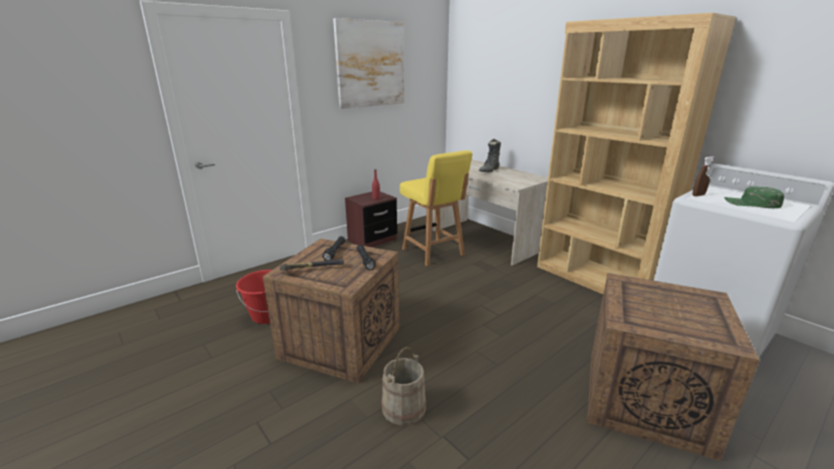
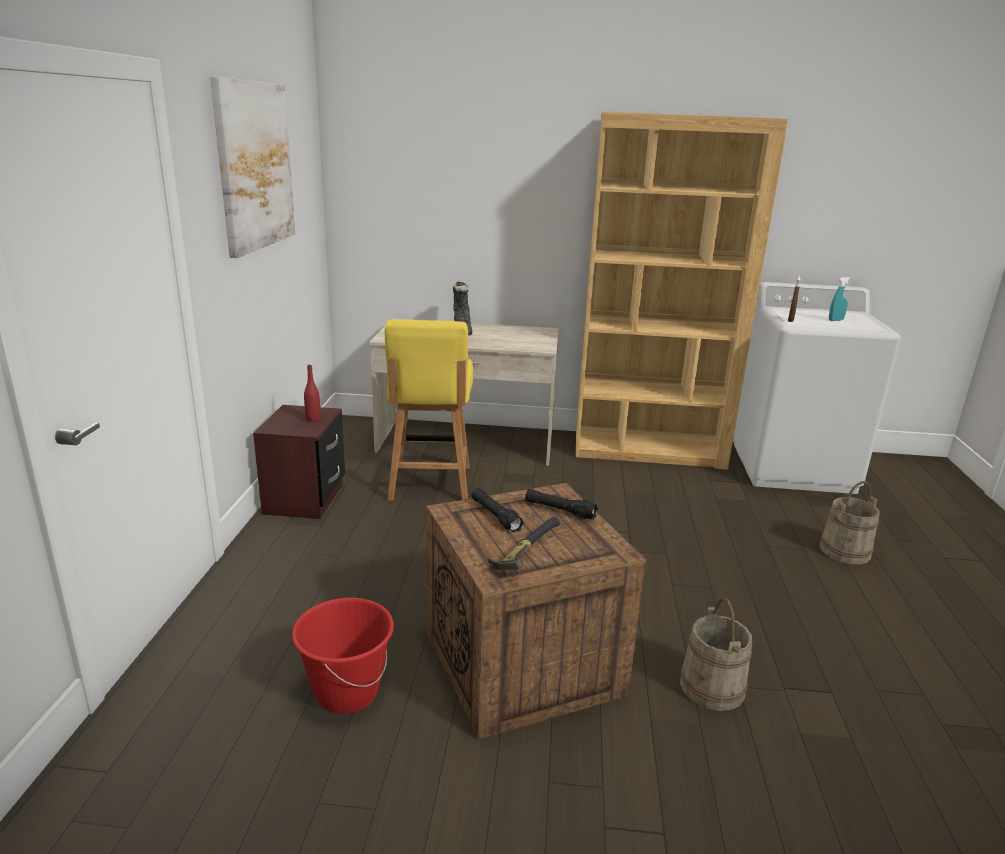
camera: 45 degrees left, 0 degrees up
(433, 252) = (429, 484): yellow chair -> yellow chair turned 75 degrees clockwise
(648, 399) = (844, 551): crate -> beige bucket
(752, 203) = (835, 320): green cap -> turquoise spray bottle

